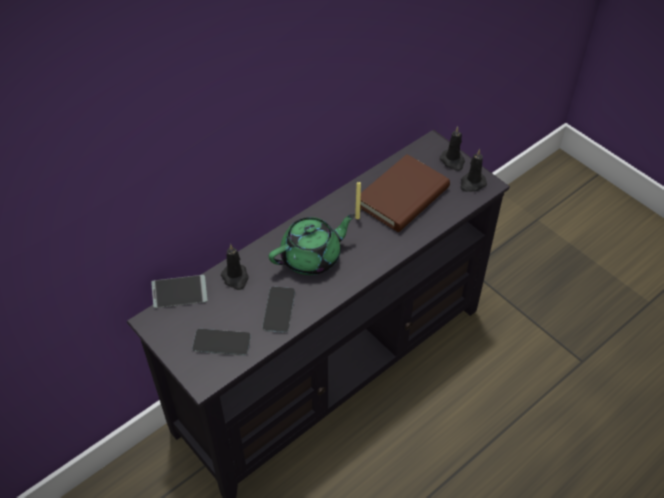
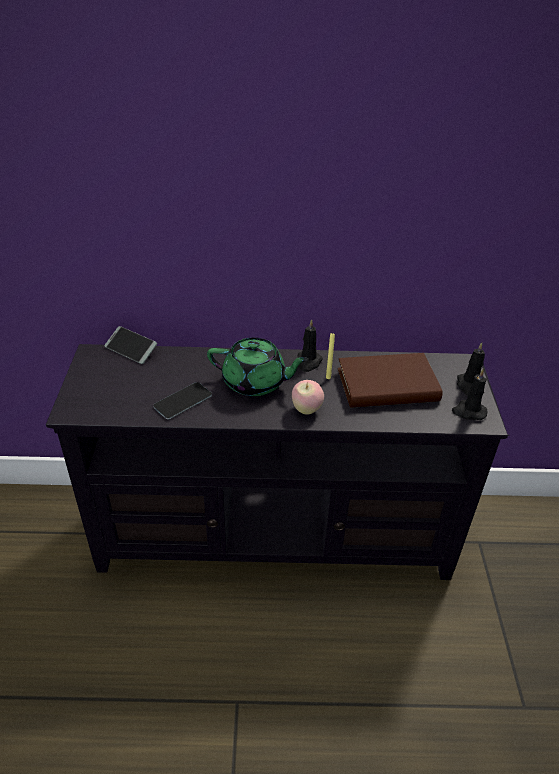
camera: 40 degrees right, 10 degrees down
(221, 342) = (115, 395): phone -> none
(235, 278) = (181, 362): black candle -> black candle (308, 362)
(372, 254) = (306, 409): none -> apple

